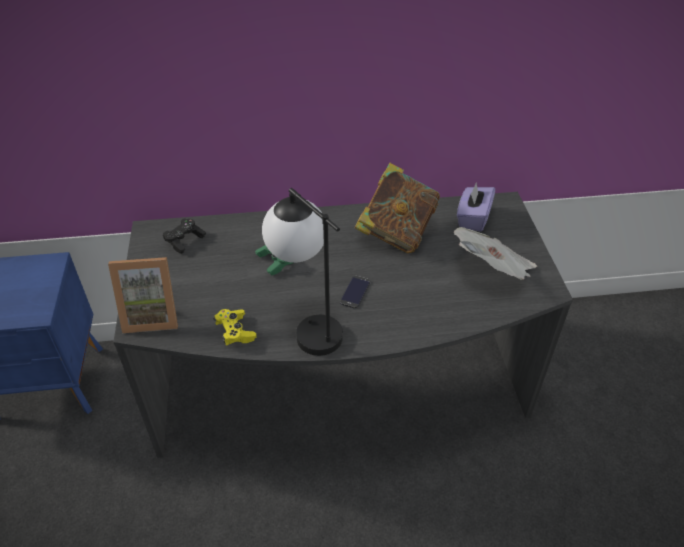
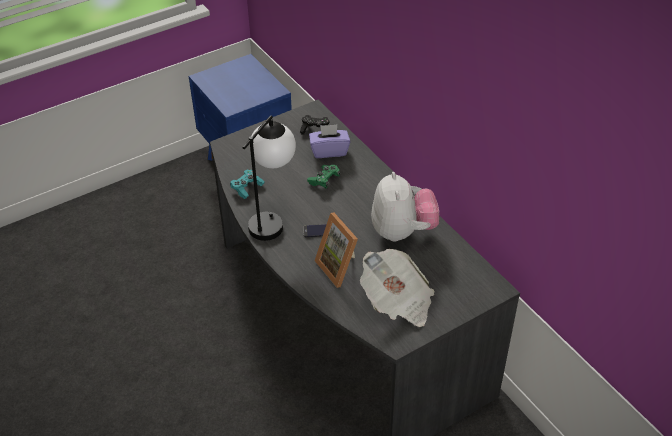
camera: 65 degrees right, 0 degrees up
(152, 315) = (239, 147): picture frame -> picture frame (340, 267)
(235, 332) = (247, 188): yellow game controller -> turquoise game controller
(396, 232) = (402, 231): book -> plush toy
(473, 218) = (456, 272): purple tissue box -> purple tissue box (329, 151)

